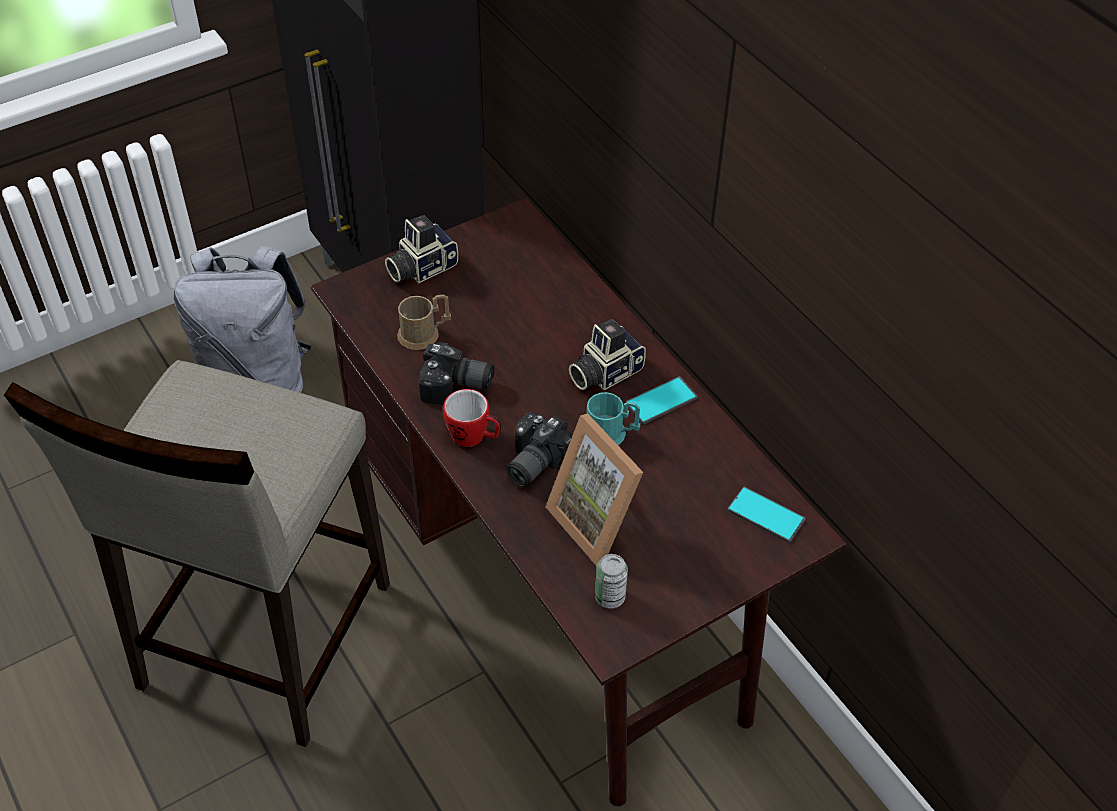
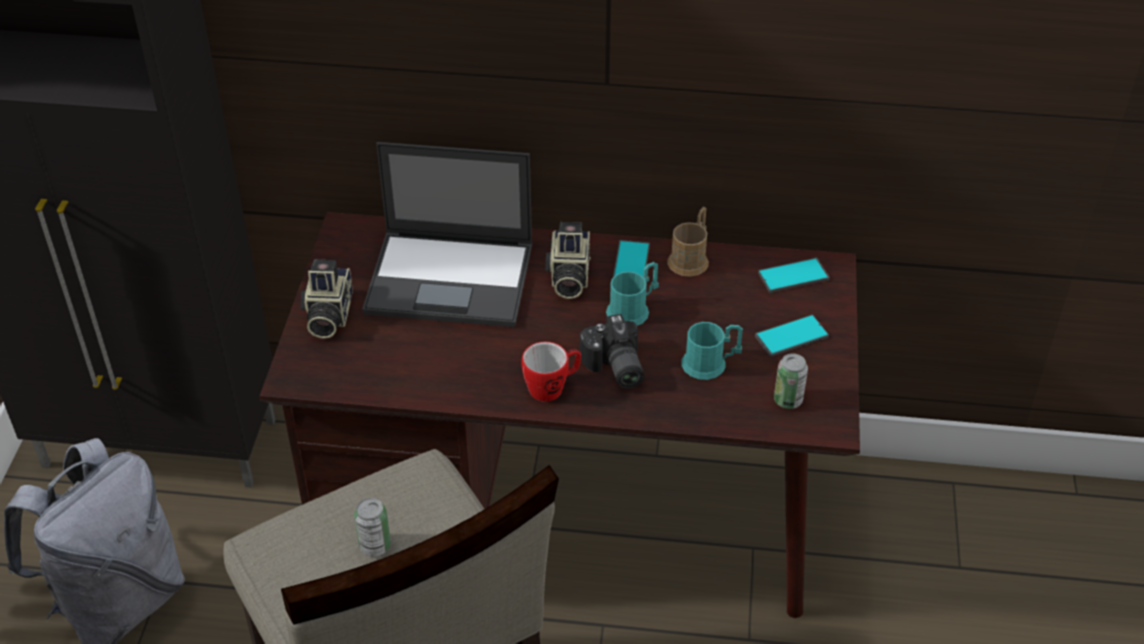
camera: 50 degrees left, 5 degrees down
(230, 437) = (375, 545): none -> can
(424, 333) = (405, 354): brown mug -> brown mug (691, 258)
(457, 387) = (487, 368): camera -> none
(529, 308) = (452, 279): none -> laptop
(600, 520) = (710, 363): picture frame -> turquoise mug
(689, 556) = (791, 337): none -> phone

